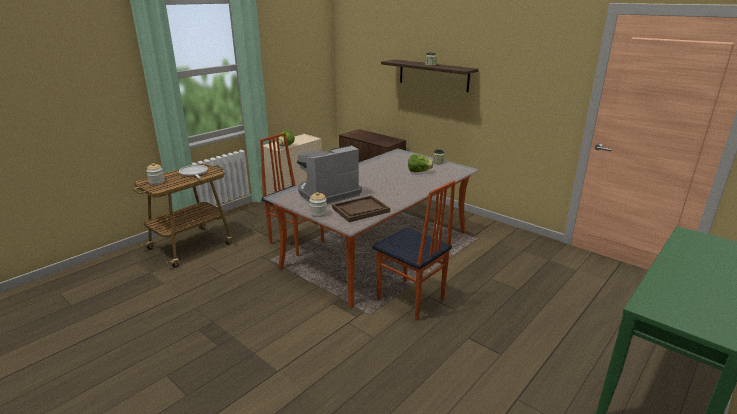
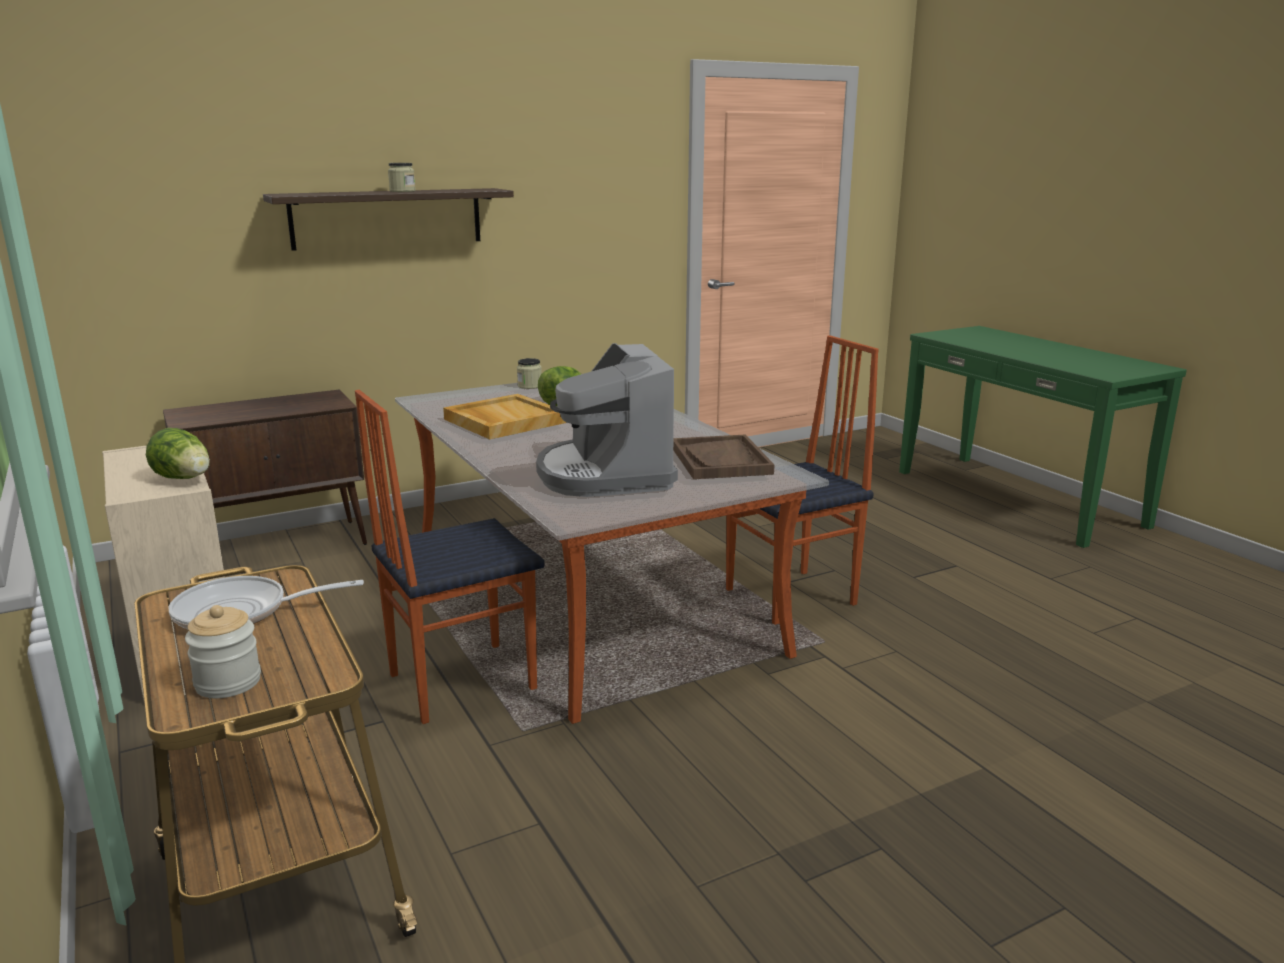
camera: 70 degrees left, 5 degrees down
(318, 213) = (712, 492): jar -> none
(382, 168) = (503, 421): none -> beige tray

